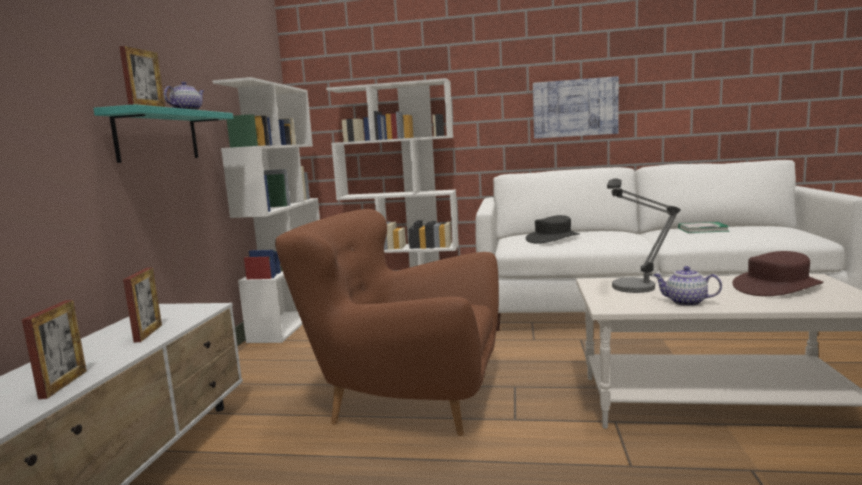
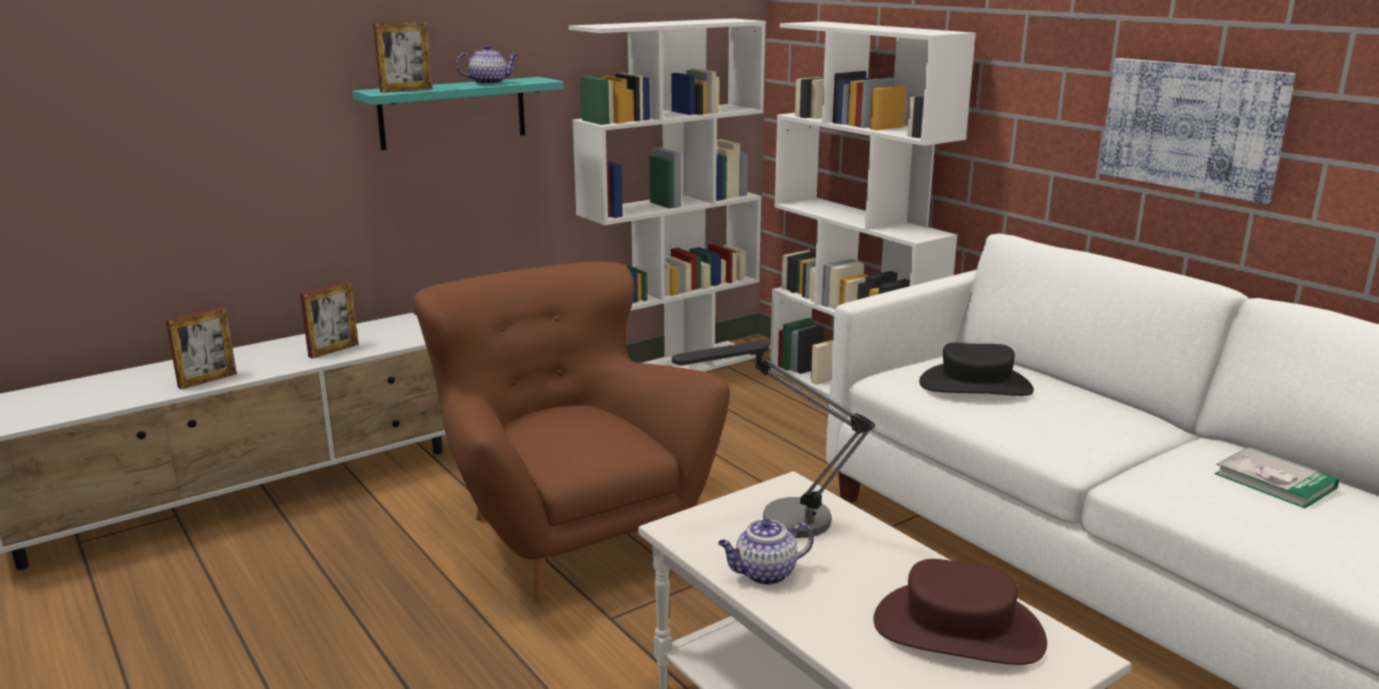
camera: 45 degrees right, 10 degrees up
(685, 302) = (764, 574): teapot -> teapot turned 90 degrees counterclockwise

